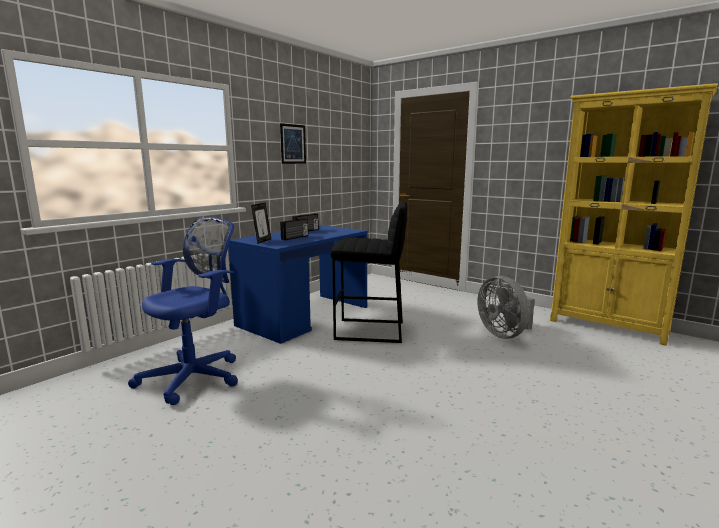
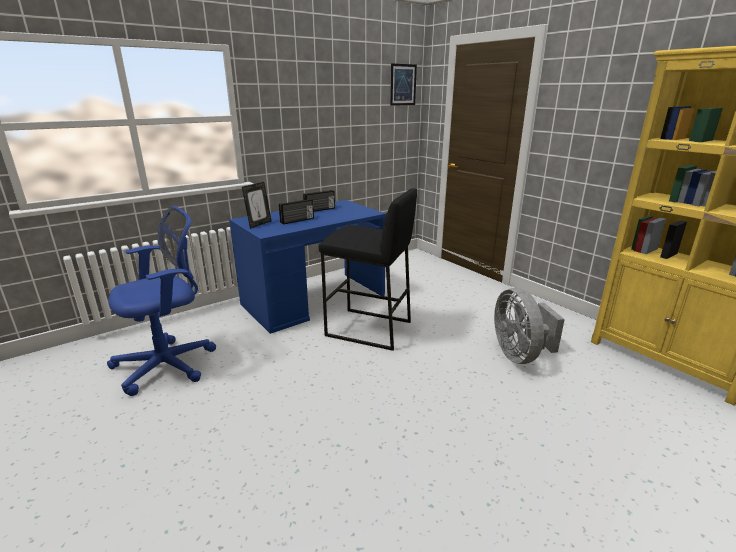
camera: 15 degrees right, 10 degrees up
(293, 144) = (314, 108): picture -> picture (403, 85)

